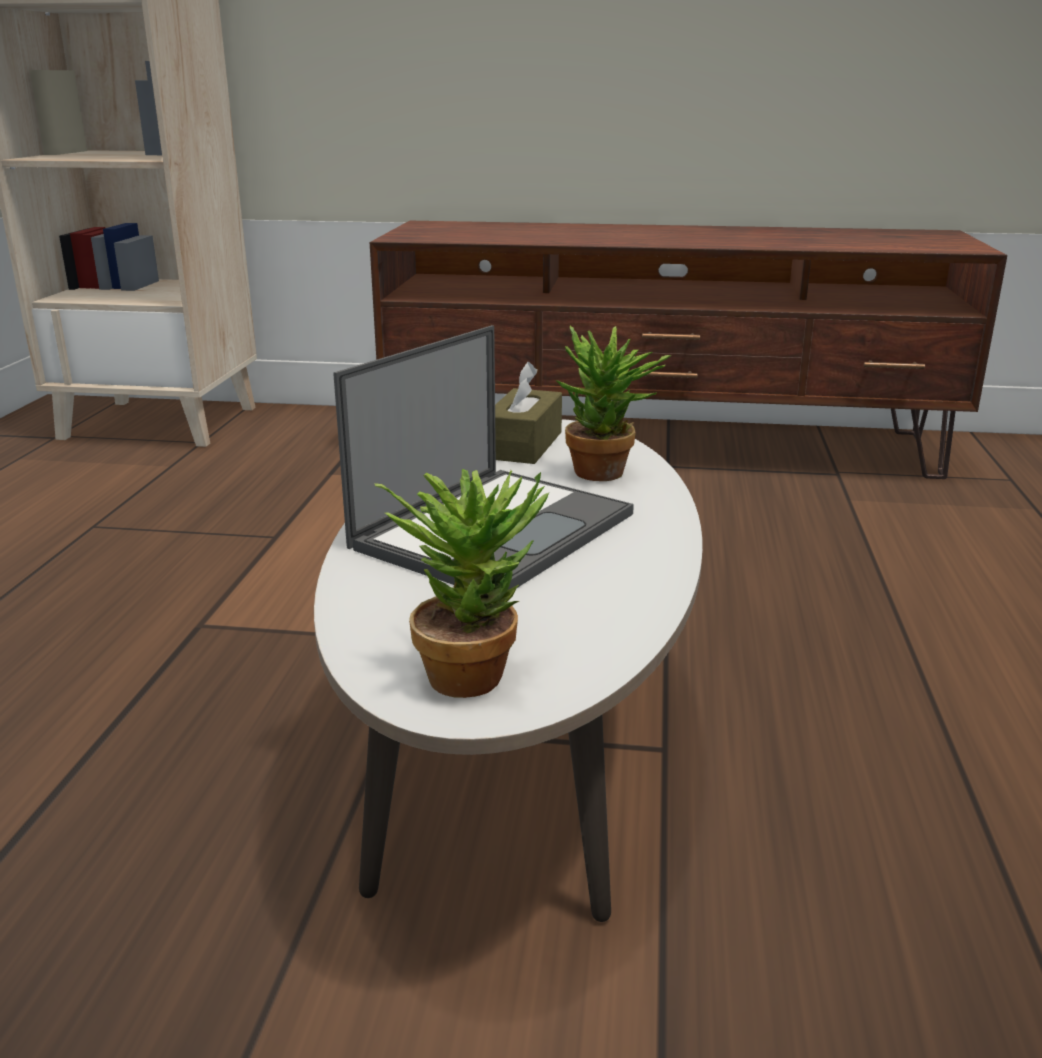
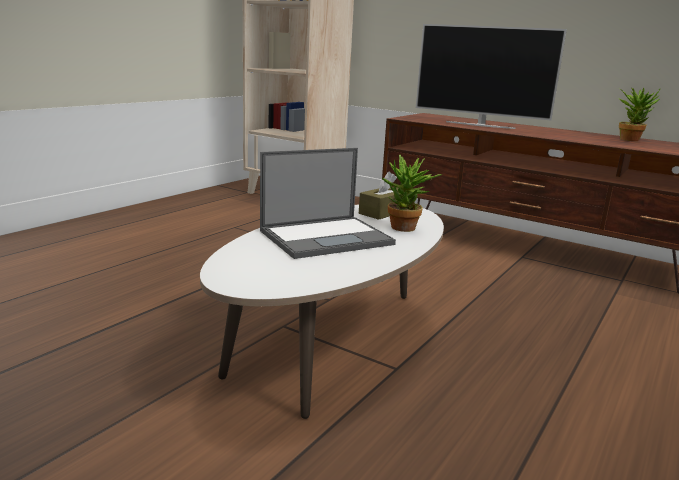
camera: 25 degrees right, 5 degrees down
(473, 670) = (253, 276): potted plant -> potted plant (631, 139)
(550, 235) = (480, 125): none -> television

